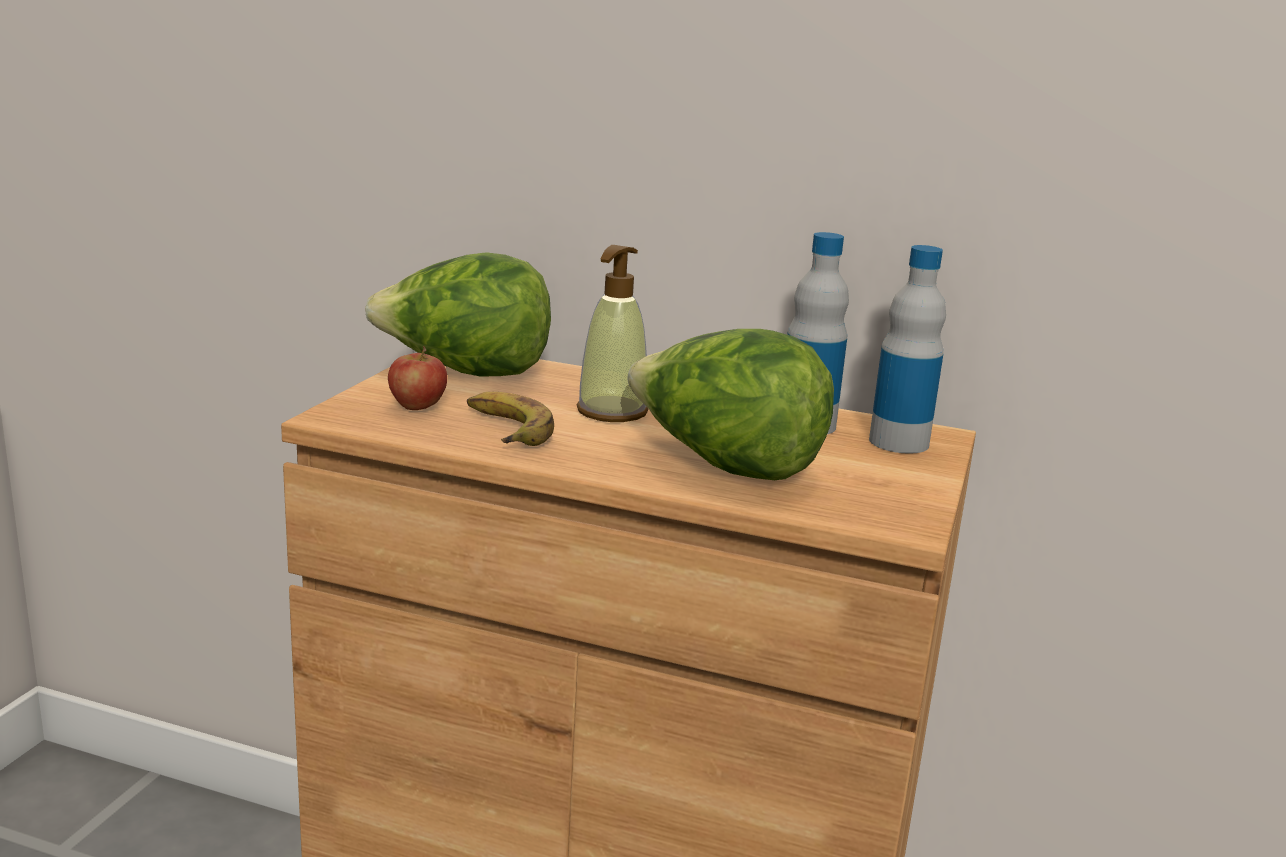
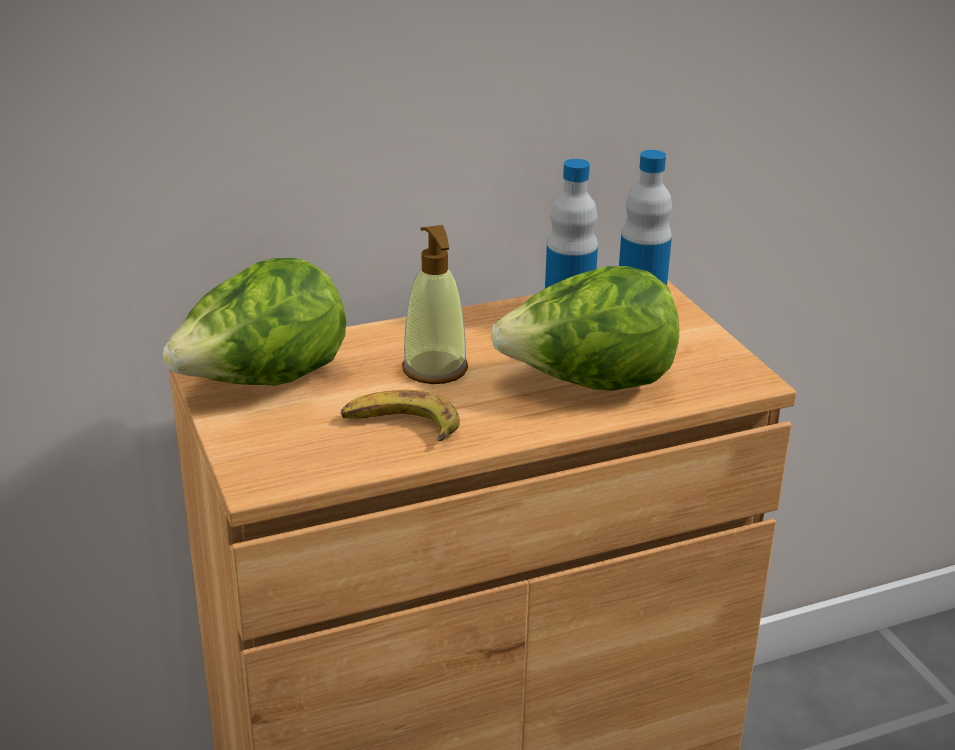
camera: 40 degrees left, 10 degrees up
(417, 406) = (297, 437): apple -> none

